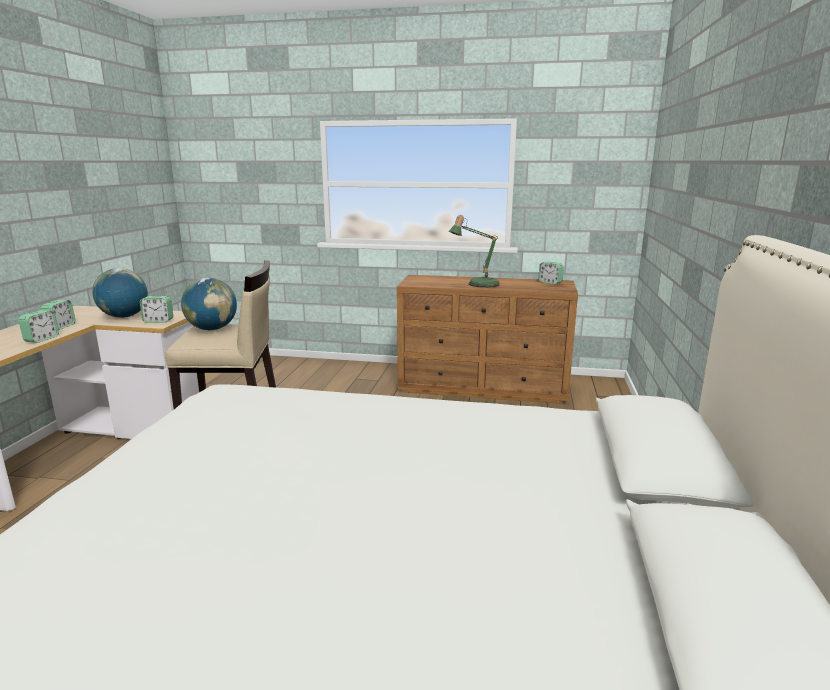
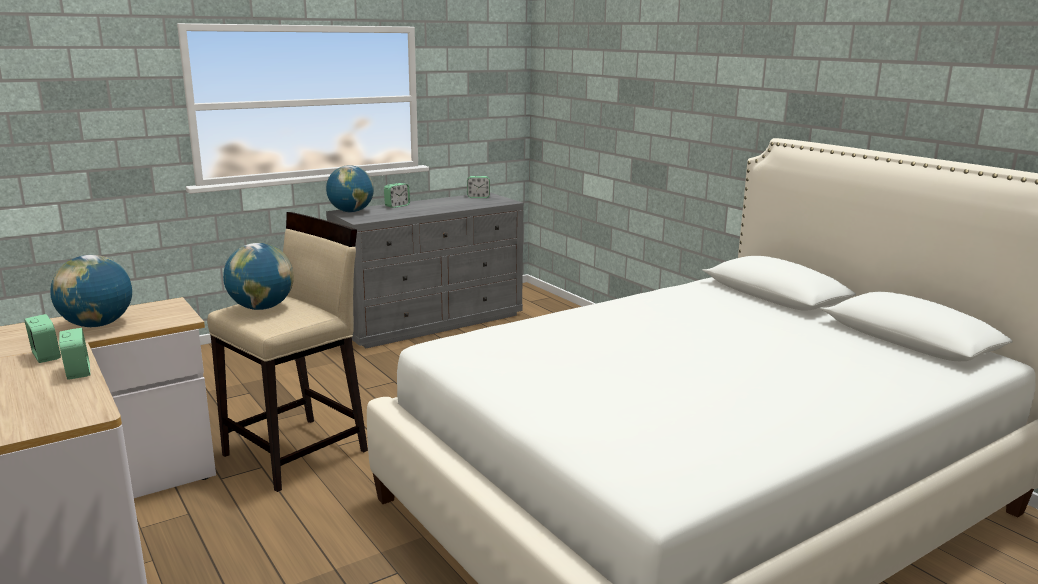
camera: 45 degrees left, 0 degrees up
(158, 321) = (167, 317): alarm clock -> alarm clock (397, 206)
(422, 277) = (351, 211): none -> globe
(478, 284) = (426, 209): table lamp -> none
(484, 387) = (432, 322): brown dresser -> grey dresser

